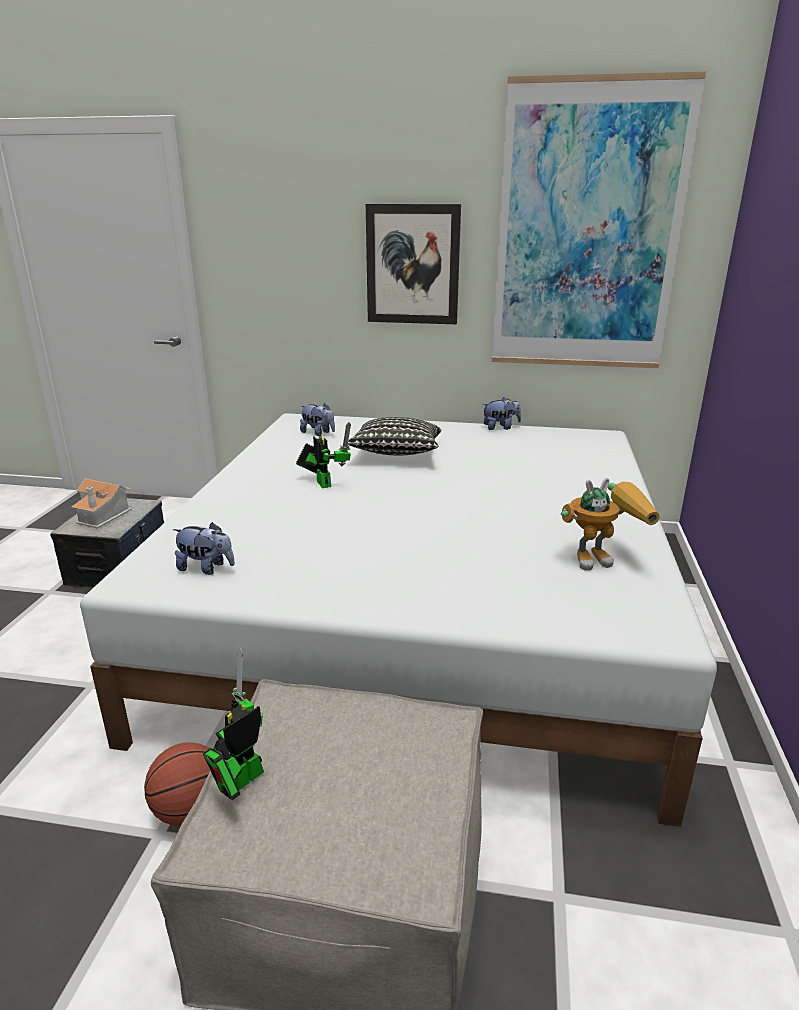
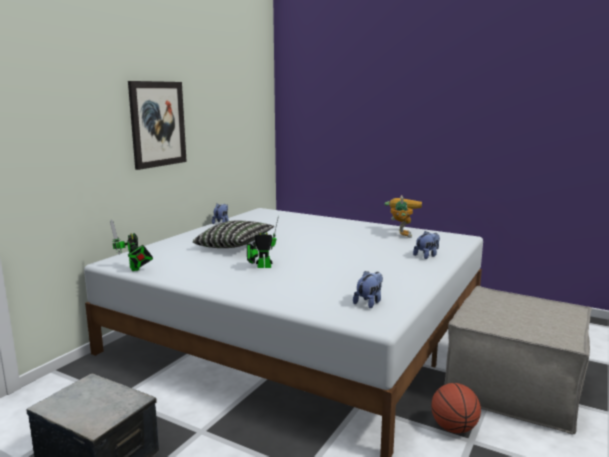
camera: 70 degrees left, 10 degrees down
(103, 515) = (88, 405): toy house -> none
(240, 781) = (528, 332): toy robot -> toy robot (135, 269)
(318, 433) = (160, 259): plush toy -> plush toy (427, 256)
(587, 231) = (231, 97): picture -> none

